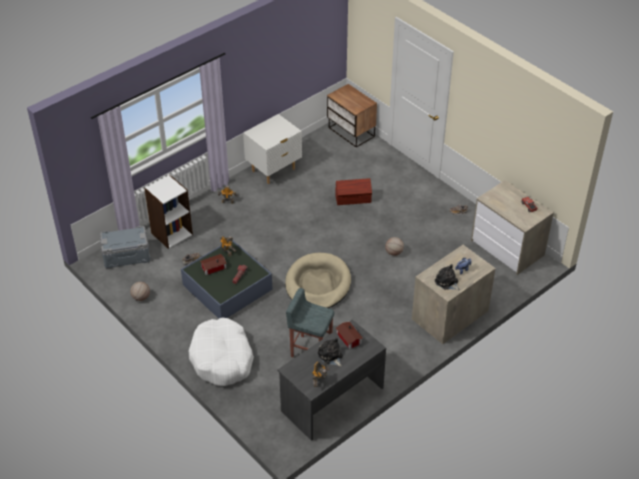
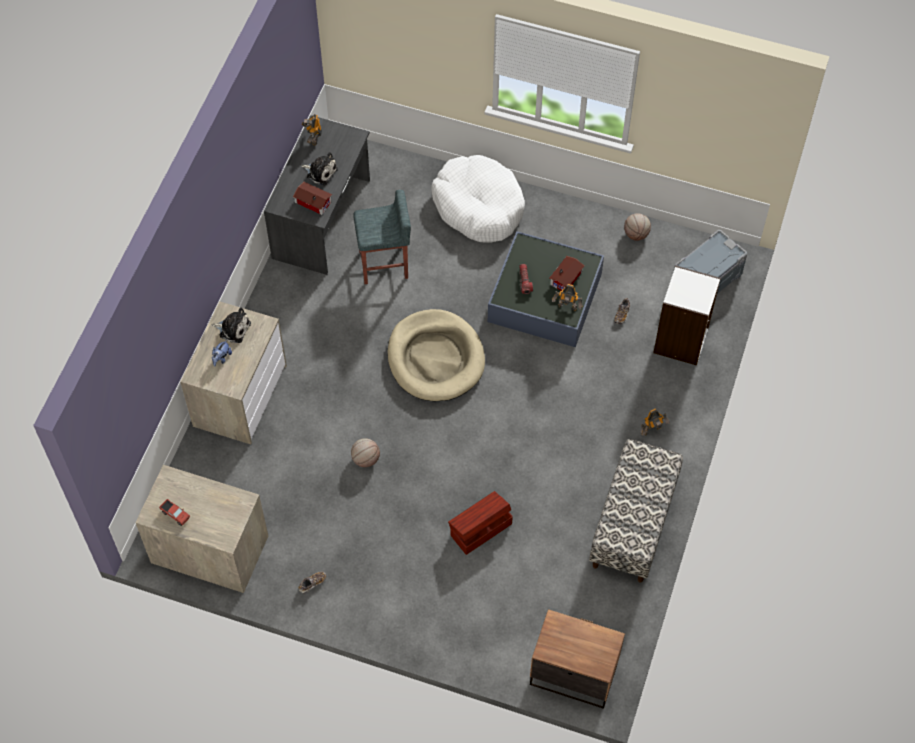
camera: 150 degrees right, 15 degrees up
(274, 170) = (633, 524): white nightstand -> bench

